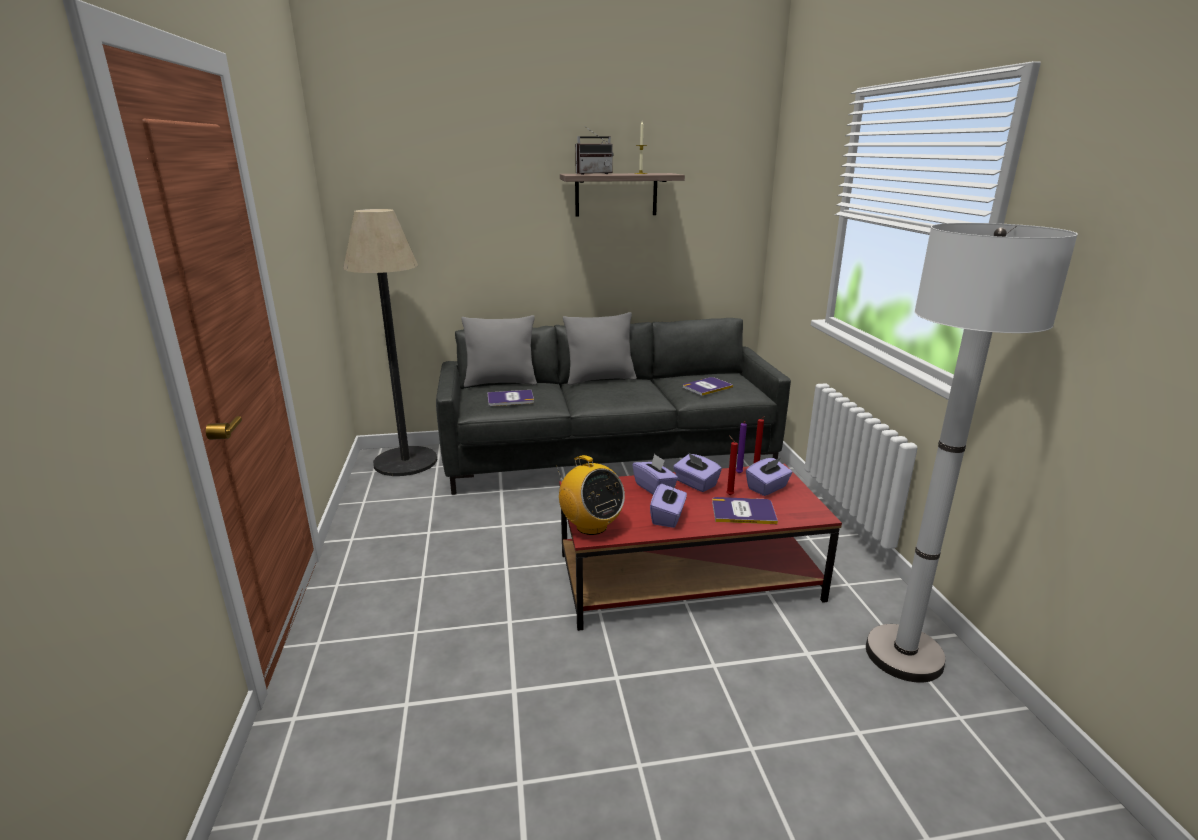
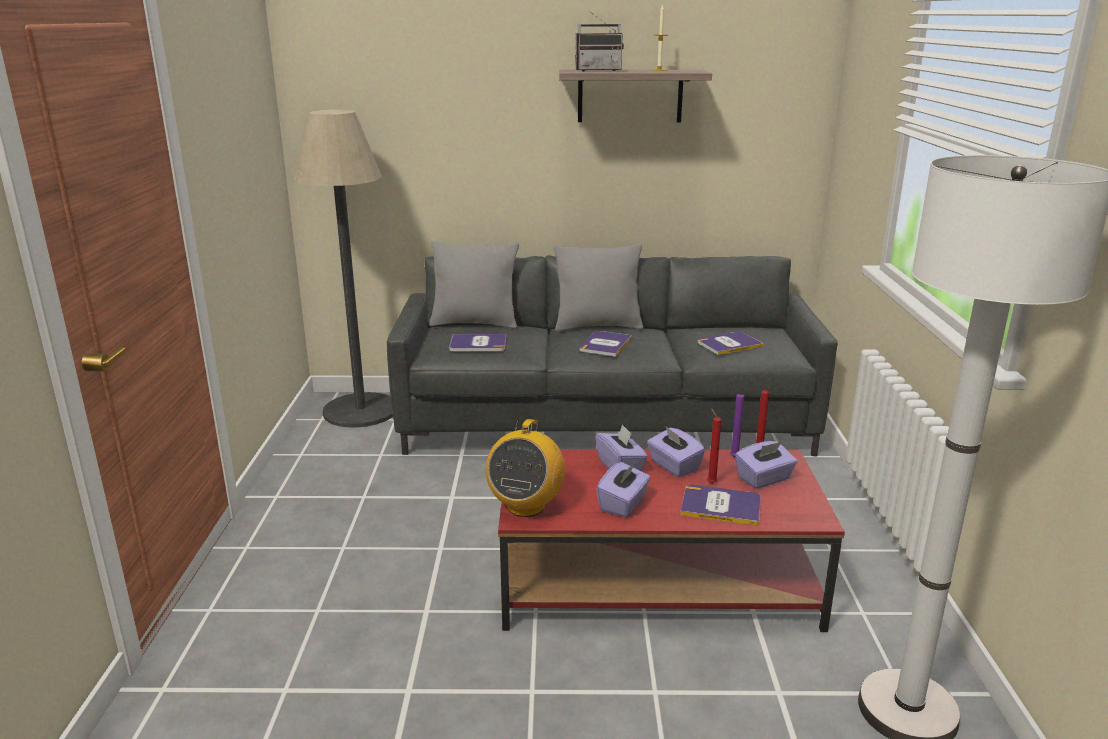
camera: 10 degrees right, 0 degrees up
(591, 526) = (526, 506): radio -> radio turned 45 degrees clockwise
(612, 393) = (605, 344): none -> book

